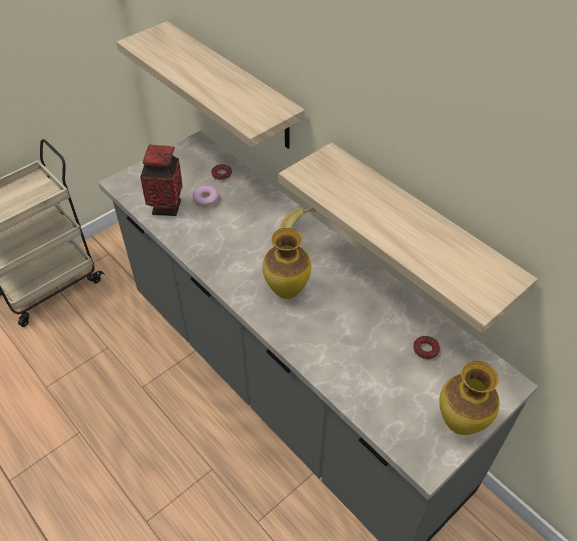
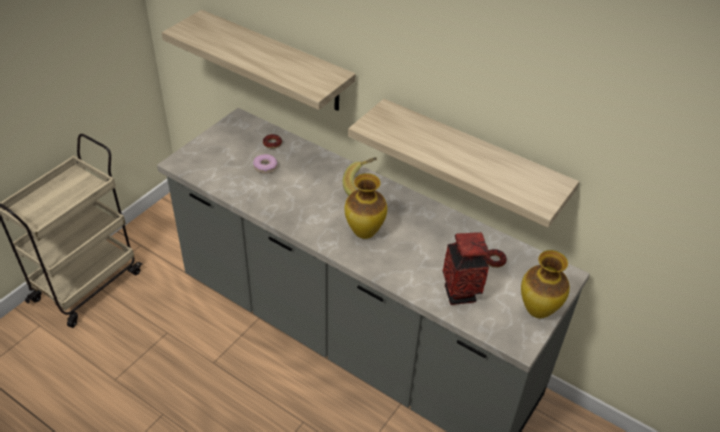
camera: 15 degrees left, 5 degrees down
(167, 207) = (231, 178): vase -> vase (460, 294)

